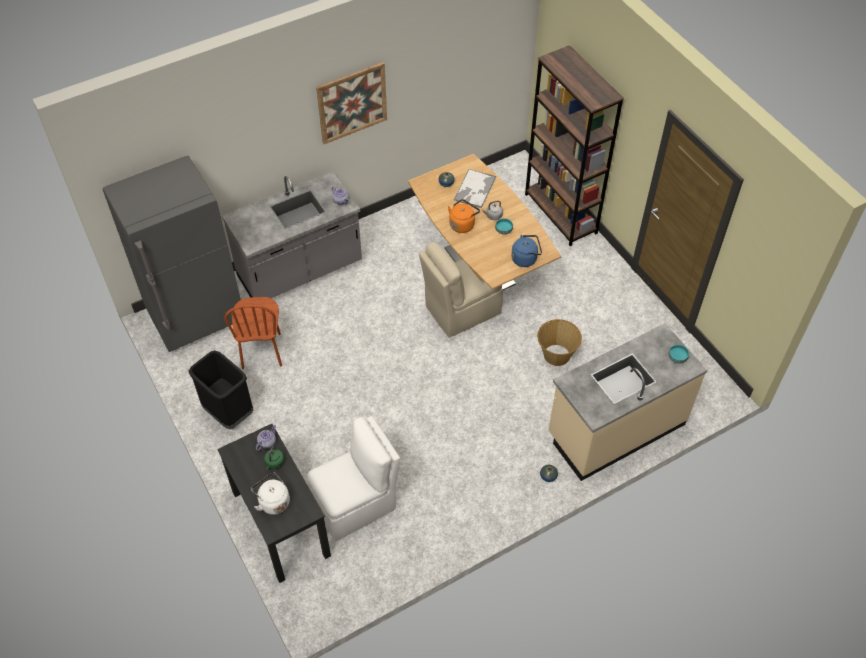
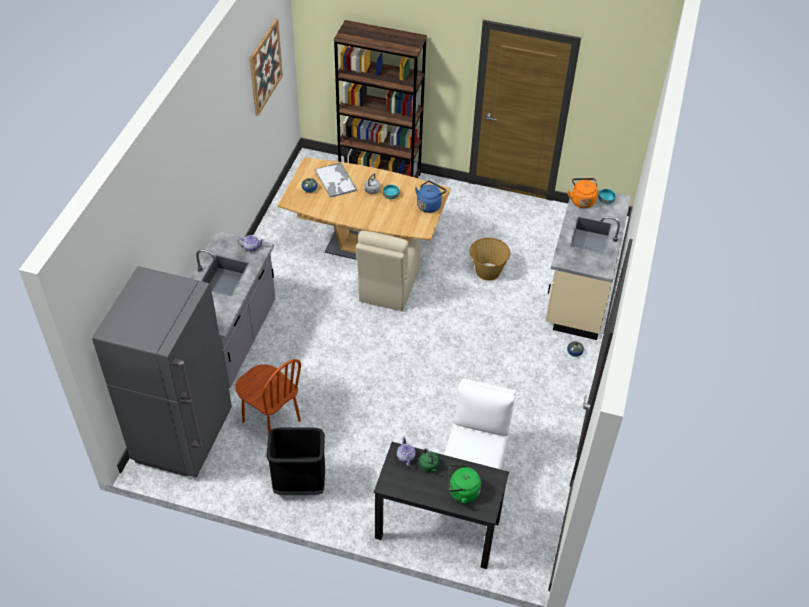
camera: 45 degrees left, 5 degrees down
(273, 501) = (461, 492): white kettle -> green kettle
(352, 103) = (215, 153): picture -> picture (265, 67)
(462, 224) = (357, 210): orange kettle -> orange kettle (582, 200)

